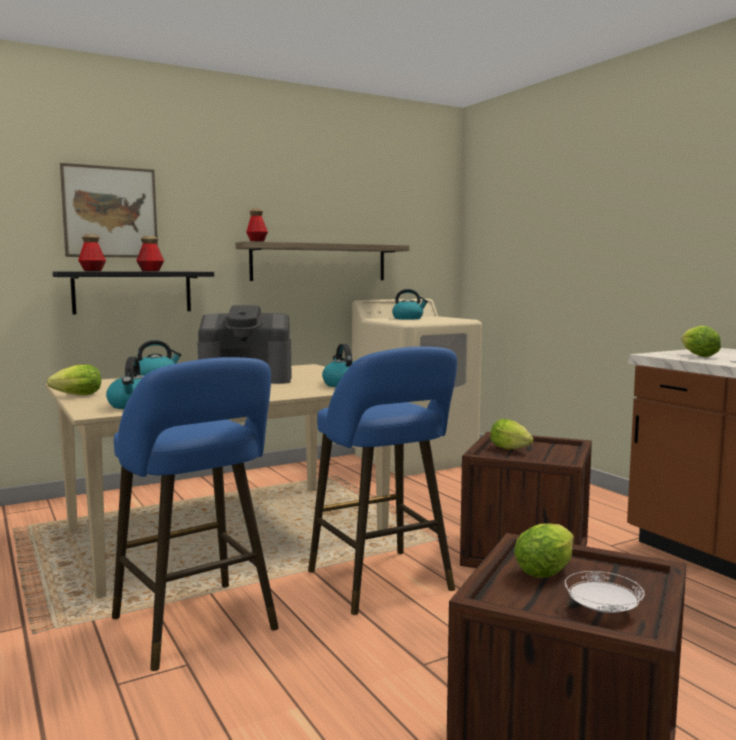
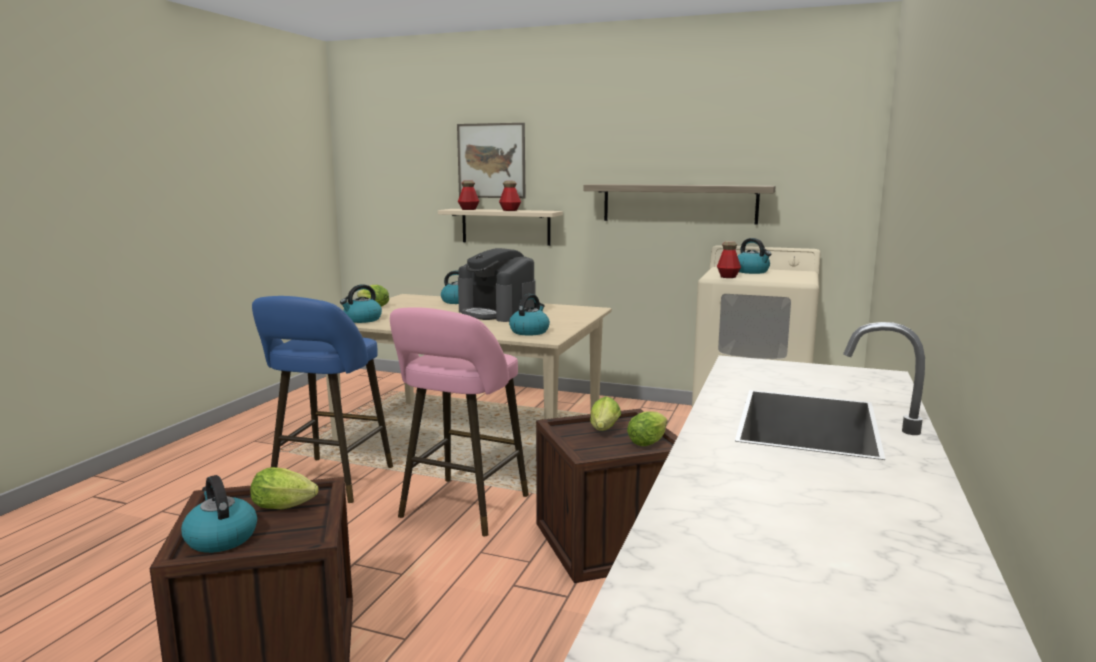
camera: 50 degrees right, 5 degrees up
(132, 292) = (505, 226): black shelf -> beige shelf
(257, 241) = (603, 184): bottle -> bottle (728, 277)
(384, 584) = (461, 509): blue stool -> pink stool
(602, 611) = (220, 538): white plate -> kettle
(696, 355) = (772, 375): lettuce -> lettuce (649, 442)

